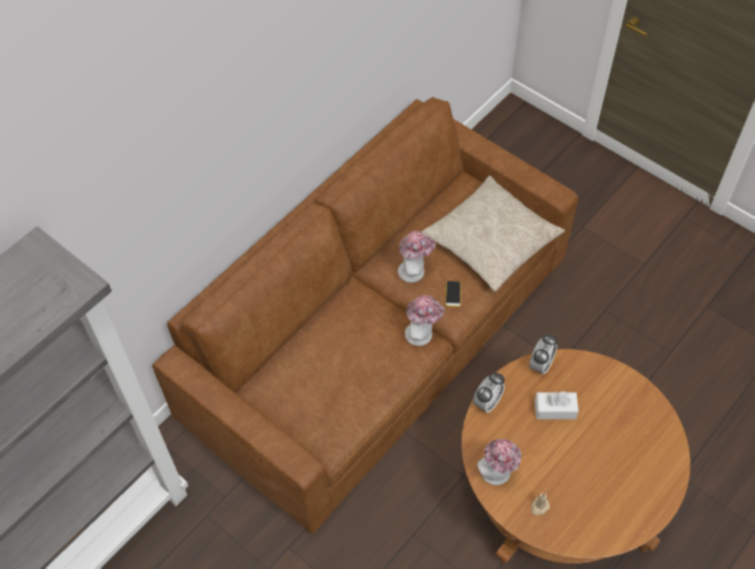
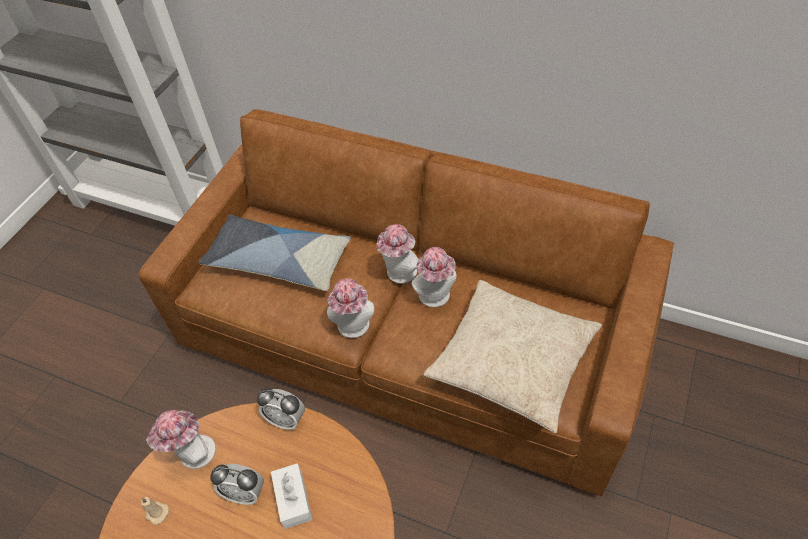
camera: 75 degrees right, 5 degrees down
(325, 375) = (278, 260): none -> pillow
(377, 291) = (399, 274): none -> hat
(453, 294) = (418, 342): phone -> none
(541, 365) = (354, 467): alarm clock -> alarm clock (245, 493)

